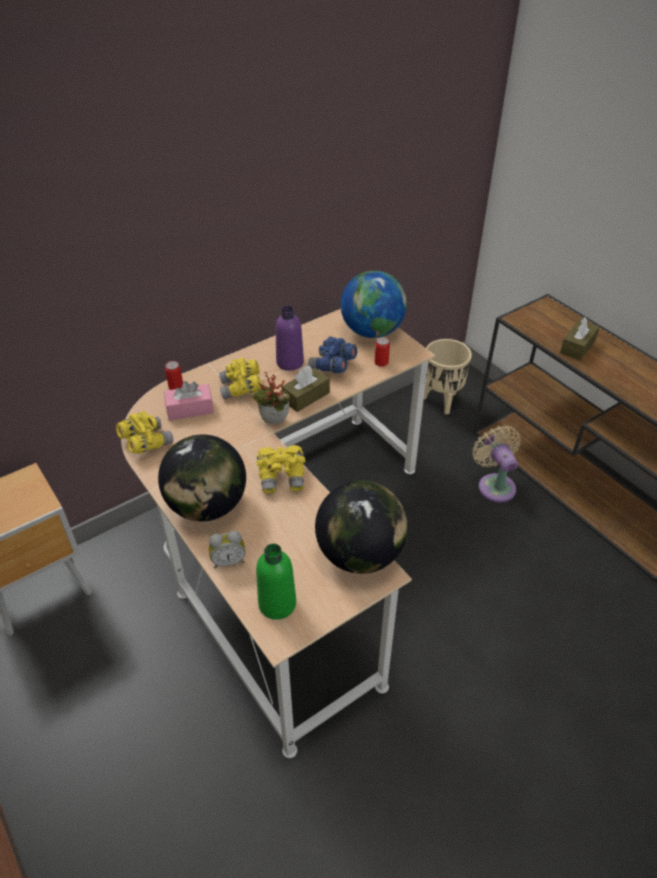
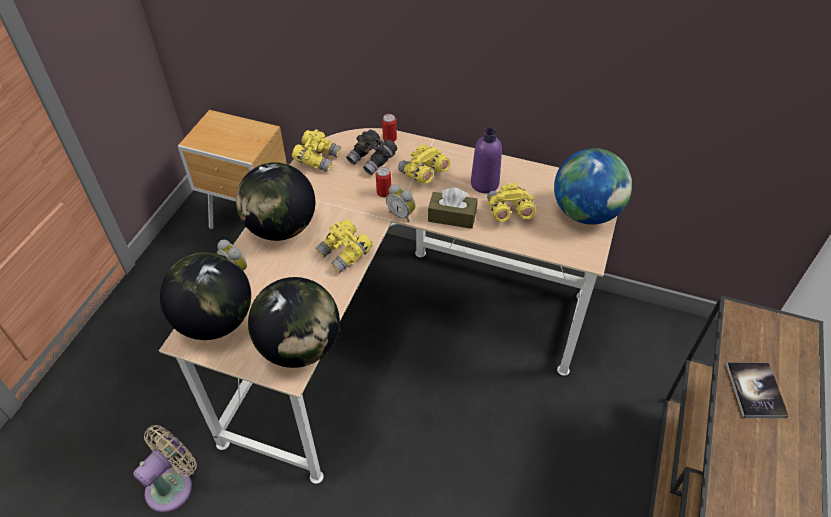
camera: 55 degrees right, 5 degrees up
(190, 409) = (372, 160): pink tissue box -> grey binoculars
(273, 422) = (402, 214): potted plant -> alarm clock
(277, 603) = (215, 321): green bottle -> globe
(332, 366) = (508, 212): blue binoculars -> yellow binoculars
(381, 362) = (548, 241): can -> can (384, 192)
(441, 401) = (680, 348): beige planter -> none
(495, 485) = (614, 453): beige fan -> beige fan (173, 485)
(577, 347) = (755, 390): brown tissue box -> book

